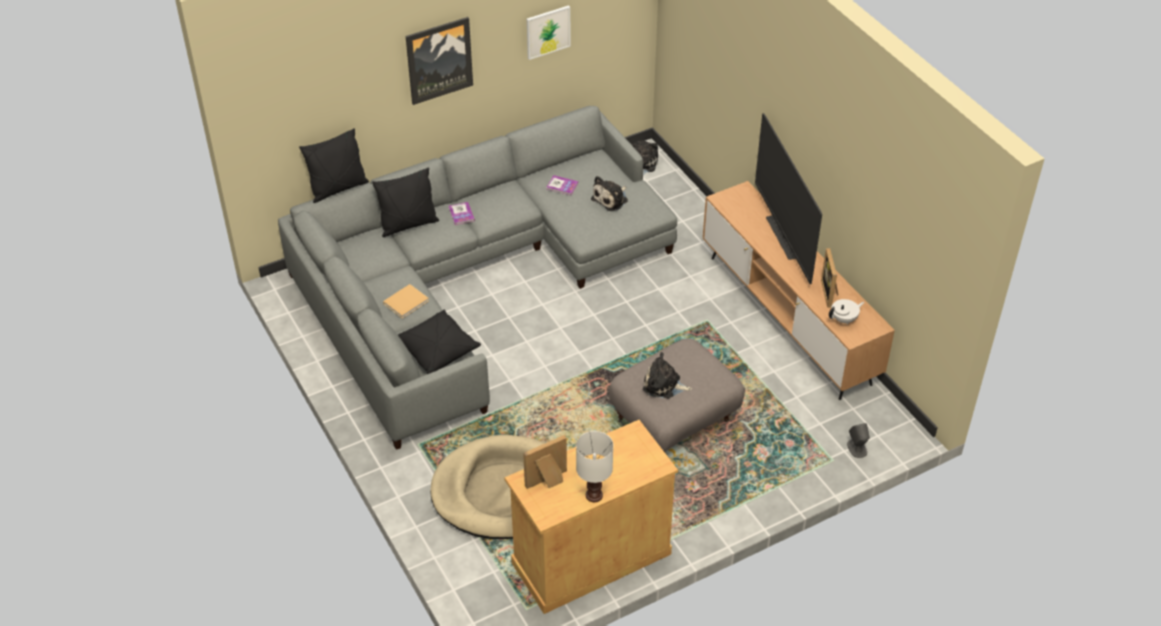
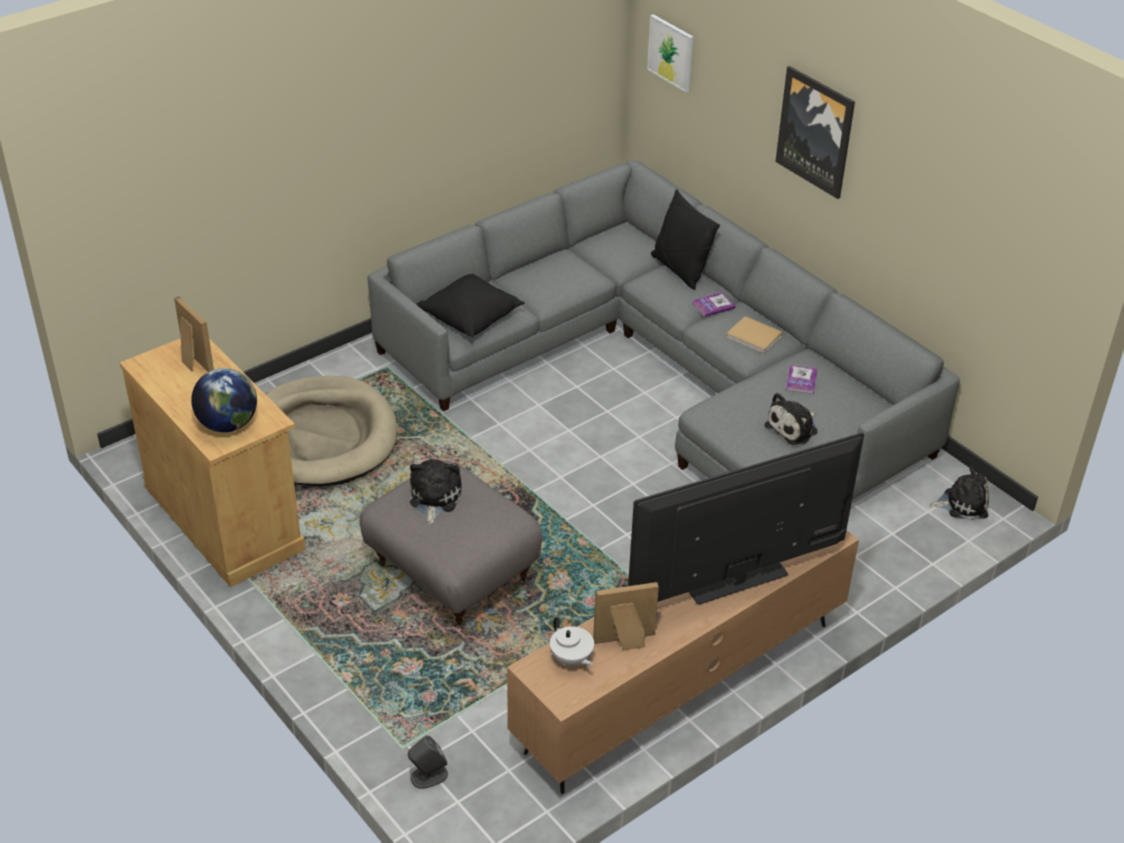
camera: 80 degrees right, 5 degrees down
(338, 188) = (677, 183): black pillow -> none
(407, 302) = (545, 284): beige book -> beige book (755, 337)
(548, 32) = (938, 212): picture -> picture (671, 52)
(594, 495) = (171, 396): white table lamp -> none
(611, 199) = (794, 428): plush toy -> plush toy turned 75 degrees counterclockwise
(635, 458) = (228, 424): none -> globe

